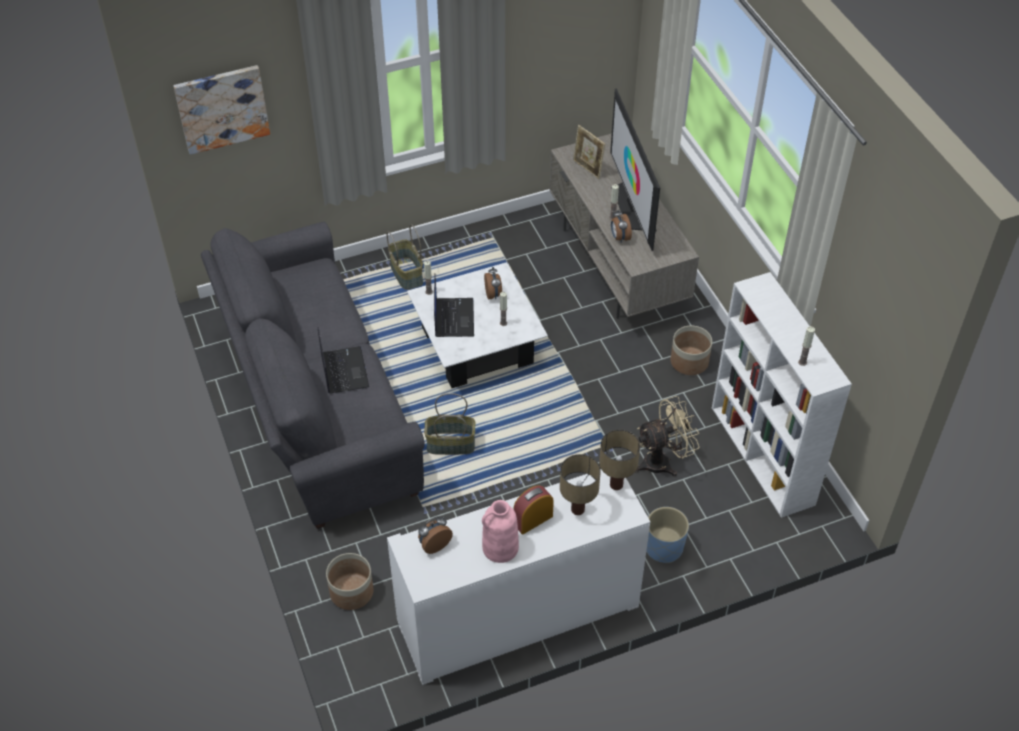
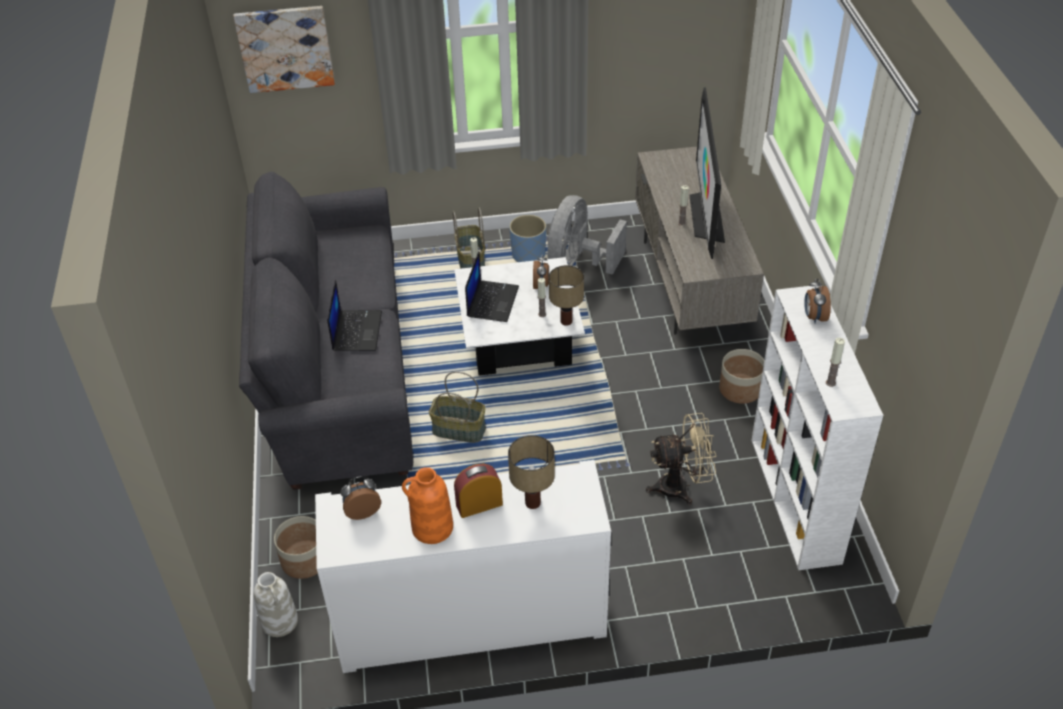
camera: 15 degrees right, 5 degrees down
(350, 652) = (280, 622): none -> white vase
(500, 548) = (432, 528): pink vase -> orange vase
(508, 261) = (578, 263): none -> grey fan
(587, 169) = (670, 174): picture frame -> none
(615, 484) = (584, 483): table lamp -> table lamp (566, 321)
(619, 237) = (682, 243): alarm clock -> alarm clock (814, 317)
(663, 547) = (654, 577): blue planter -> blue planter (528, 255)

